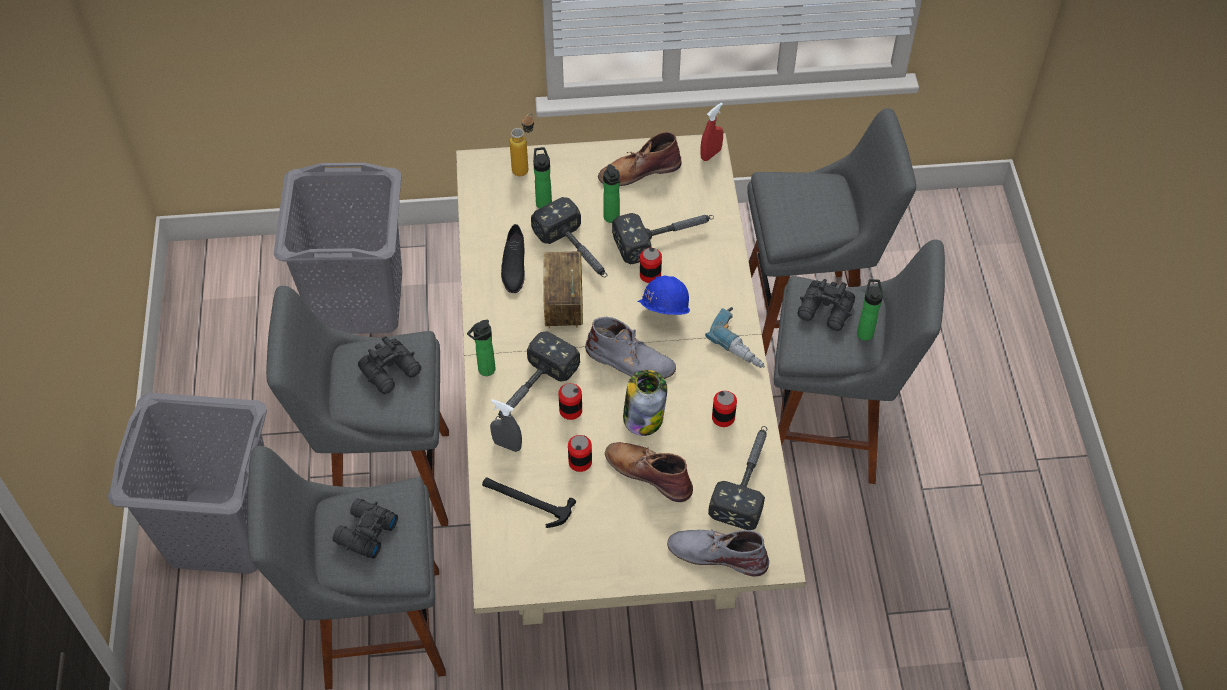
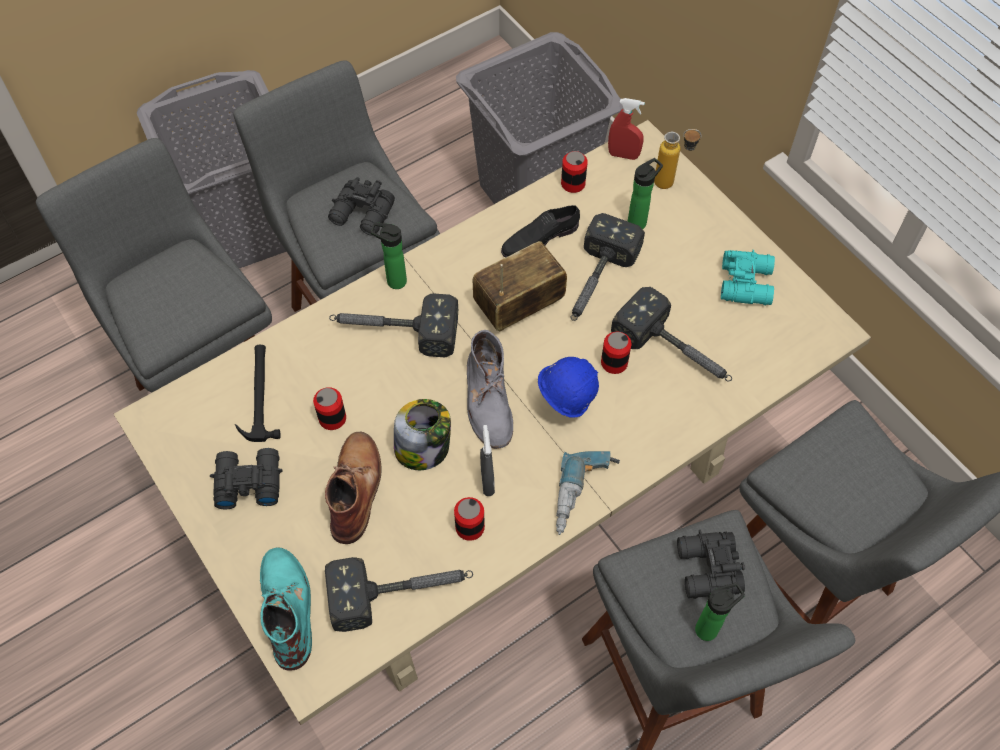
camera: 60 degrees right, 5 degrees up
(364, 533) = (172, 289): black binoculars -> black binoculars (247, 482)
(507, 445) = (316, 344): grey spray bottle -> grey spray bottle (487, 481)
(570, 410) = (391, 378): can -> can (573, 184)
(612, 219) = (663, 291): bottle -> none
(638, 171) = (747, 282): brown boot -> turquoise binoculars
(711, 154) = (827, 338): red spray bottle -> red spray bottle (623, 155)
(717, 554) = (287, 607): grey boot -> turquoise boot

